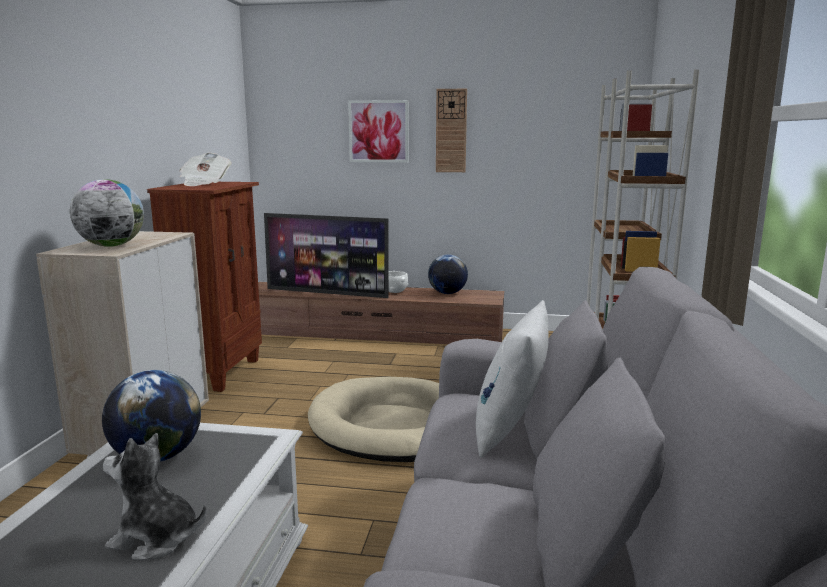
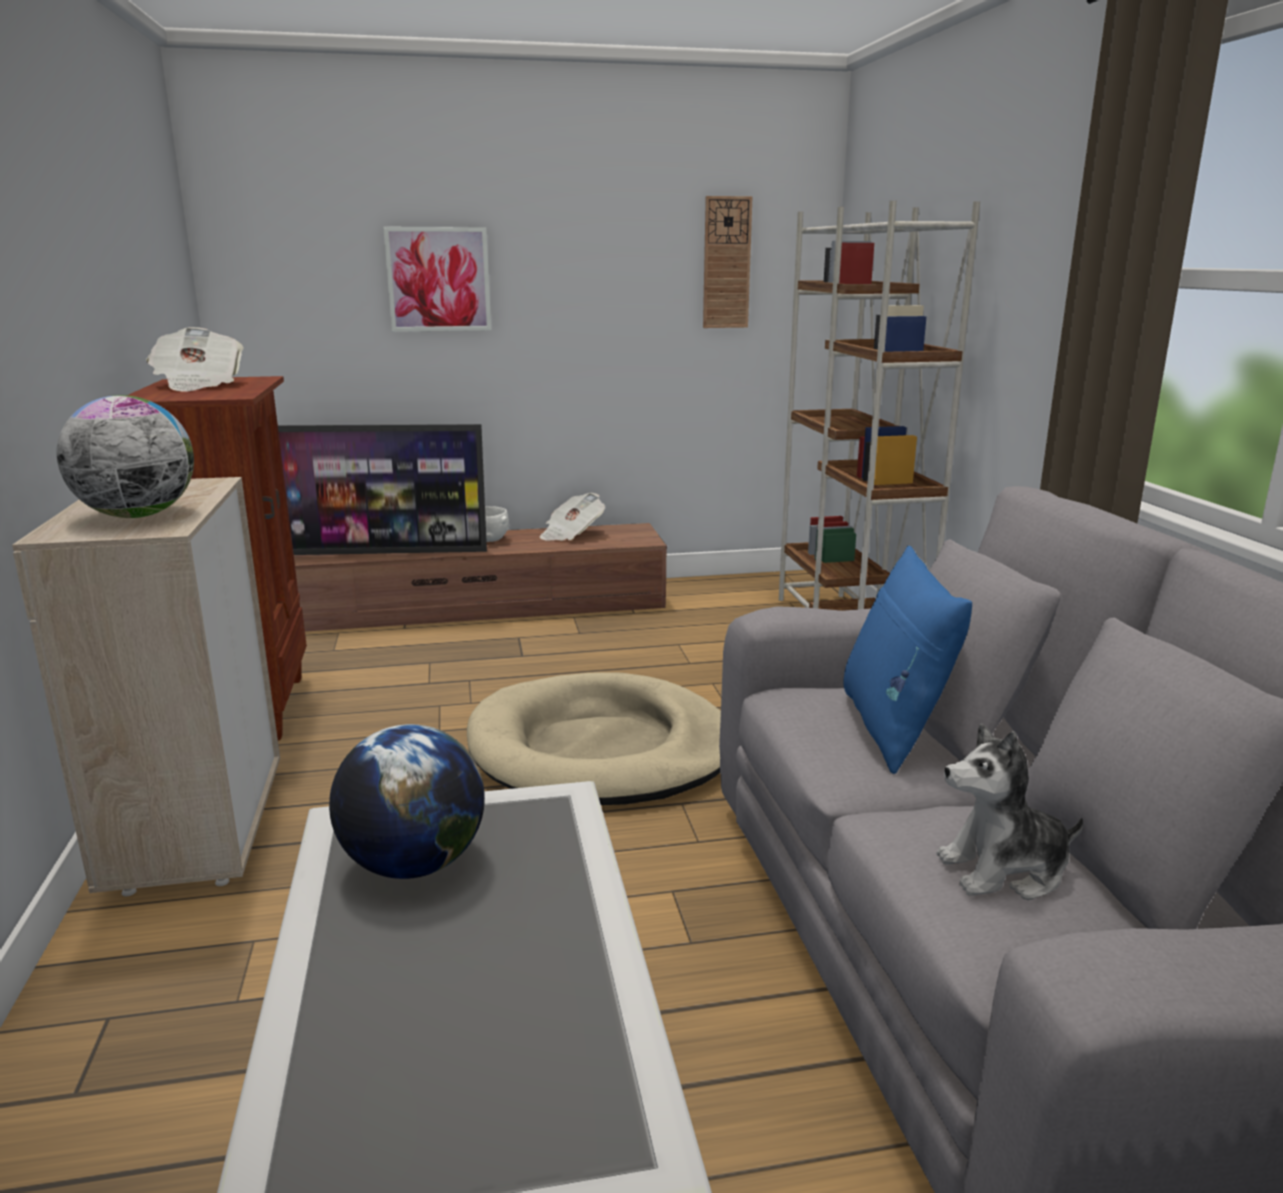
camera: 20 degrees left, 5 degrees up
(155, 539) = (549, 986): plush toy -> plush toy (1004, 870)
(447, 293) = (571, 535): globe -> newspaper
(451, 131) = (558, 278): wall clock -> wall clock (726, 263)
(510, 430) = (893, 730): grey pillow -> blue pillow

